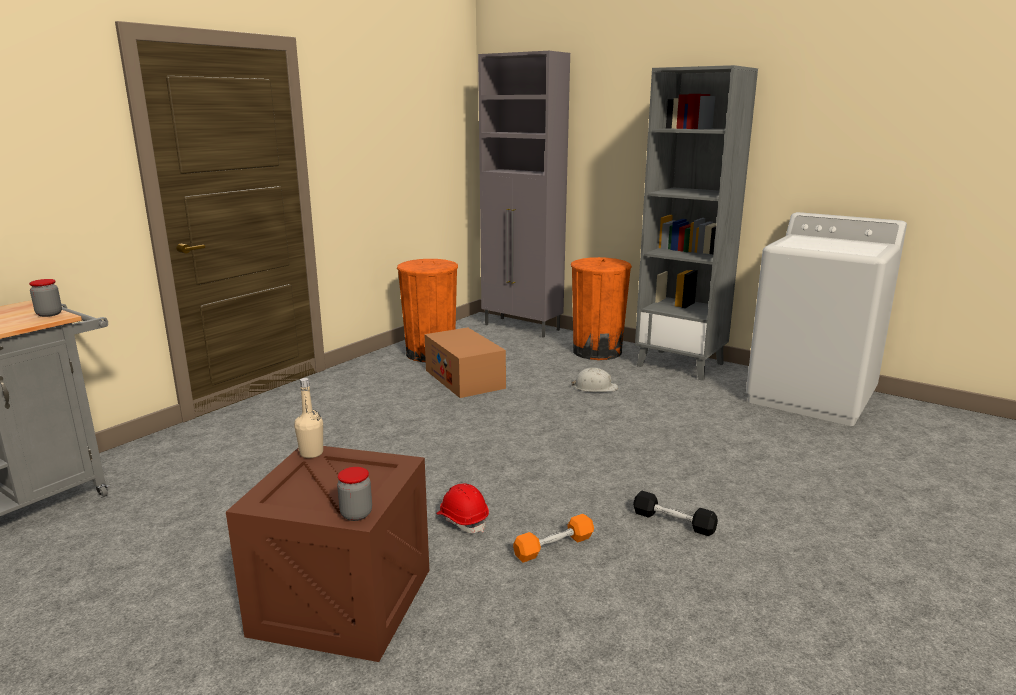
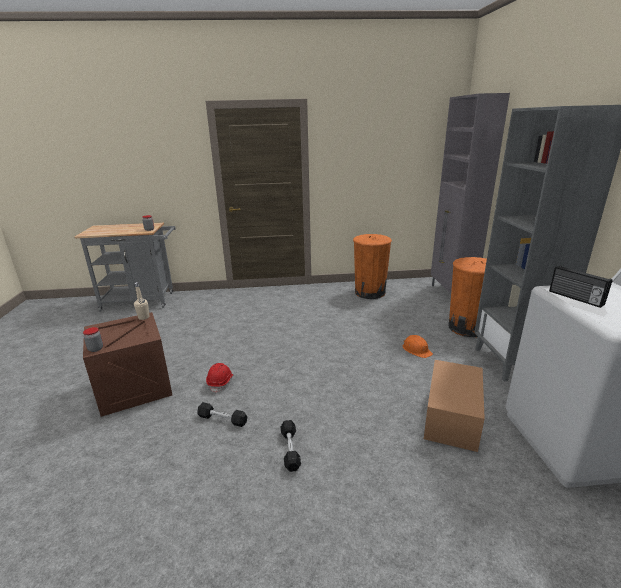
camera: 50 degrees right, 5 degrees up
(464, 379) = (357, 313): cardboard box -> cardboard box (452, 416)
(554, 547) = (222, 419): orange dumbbell -> black dumbbell
(595, 387) = (416, 350): white hard hat -> orange hard hat
(807, 246) = (575, 298): none -> radio

